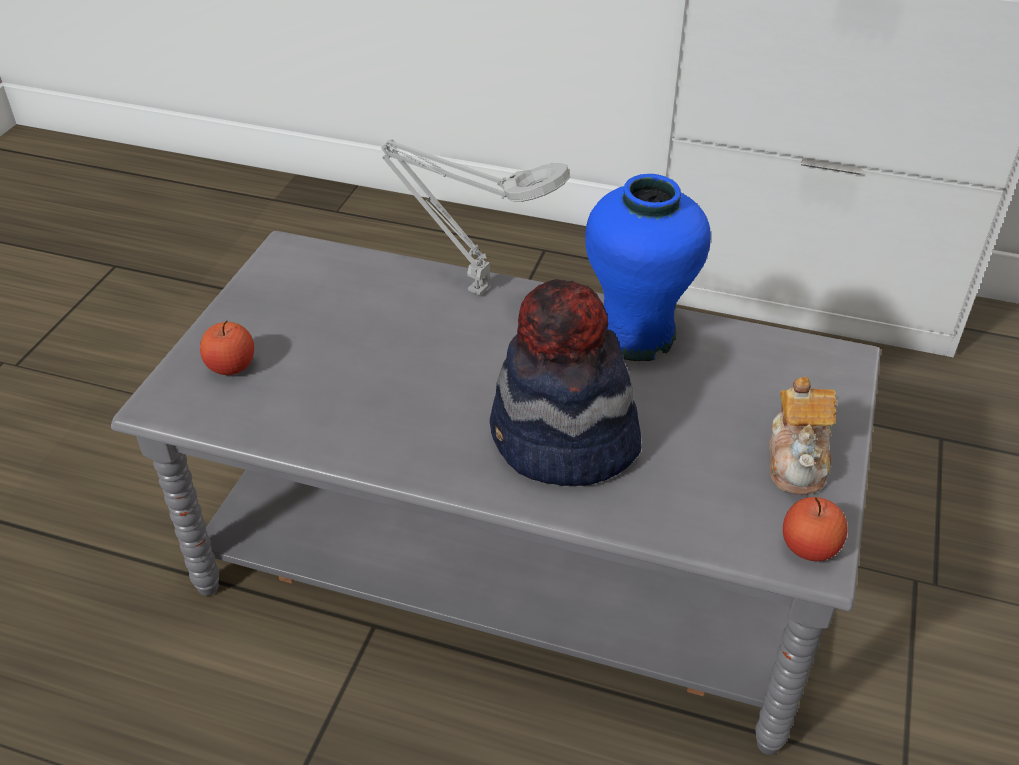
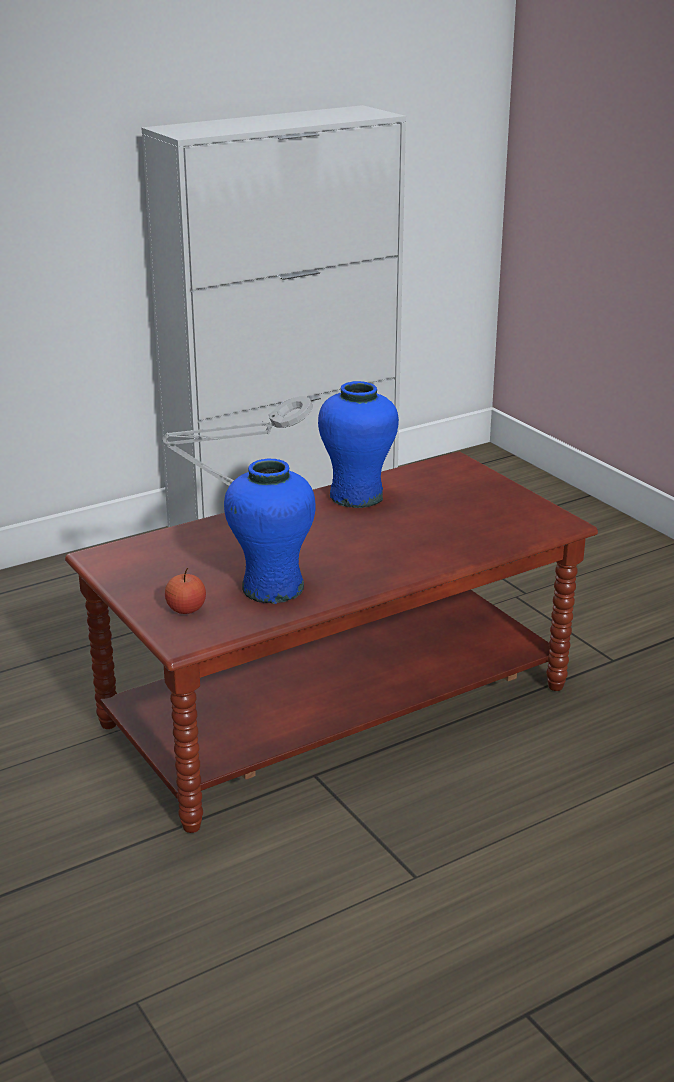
camera: 50 degrees left, 15 degrees down
(339, 398) = (272, 588): none -> blue vase
(511, 565) = (338, 706): grey coffee table -> brown coffee table
(563, 442) = (405, 544): hat -> none
(798, 460) = (503, 500): teapot -> none
(809, 547) = (556, 521): apple -> none

